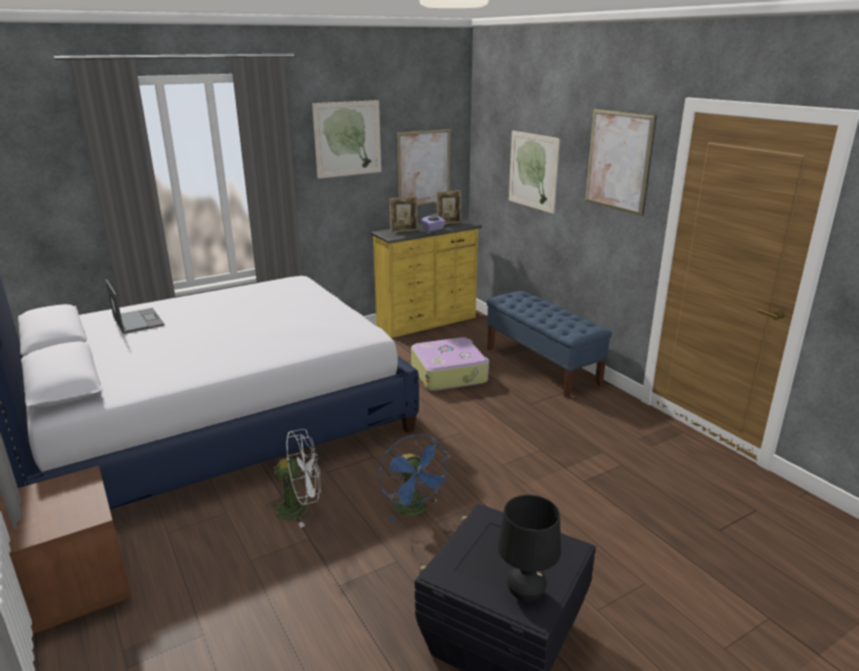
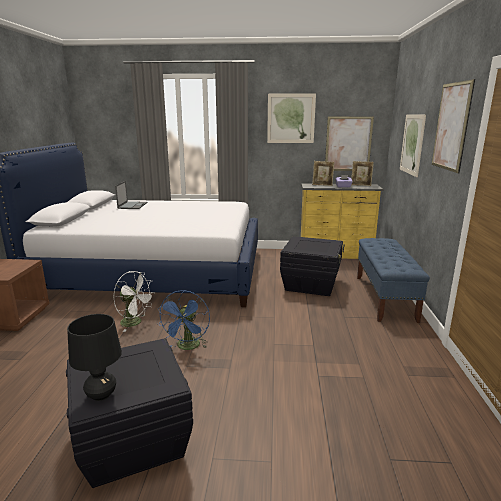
camera: 35 degrees right, 5 degrees down
(449, 373) = (311, 284): suitcase -> black storage box

